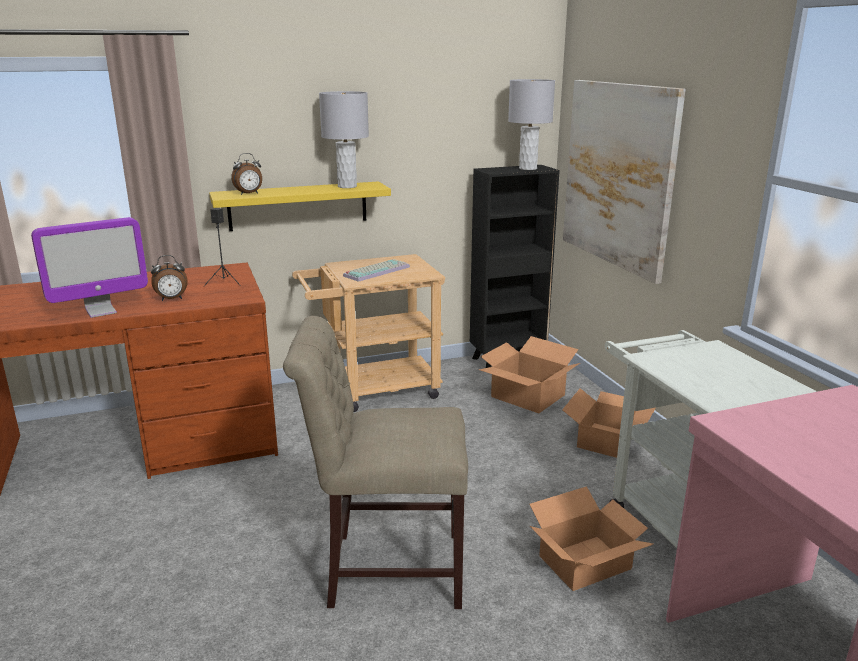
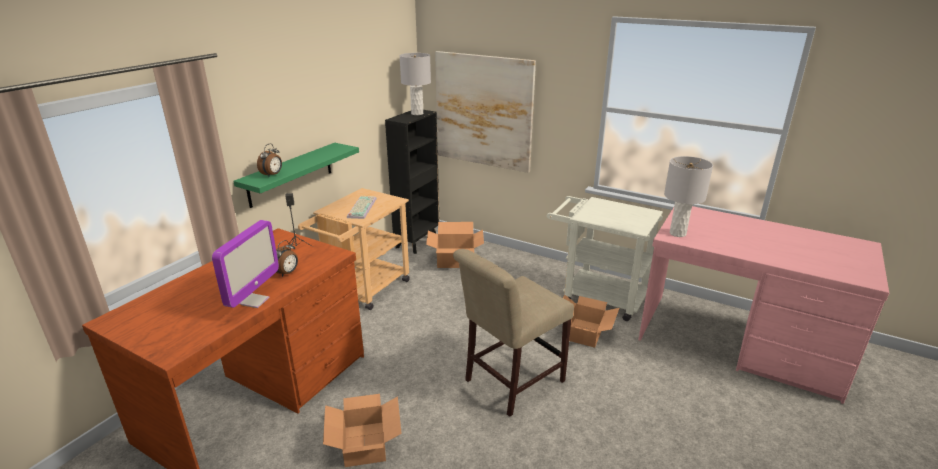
camera: 40 degrees left, 5 degrees up
(298, 206) = (290, 174): yellow shelf -> green shelf
(347, 186) = (326, 152): grey table lamp -> grey table lamp (677, 233)
(605, 440) = (521, 269): cardboard box -> cardboard box (364, 444)

